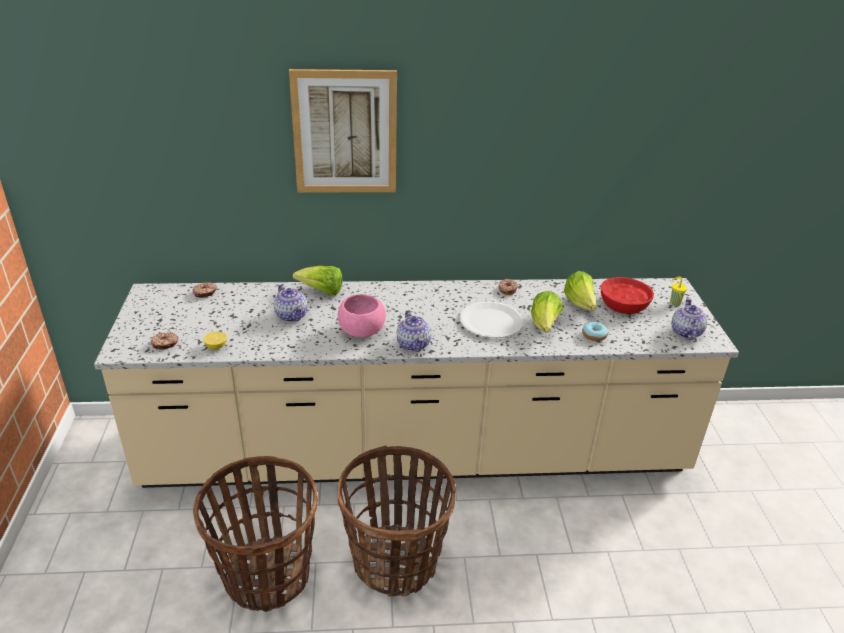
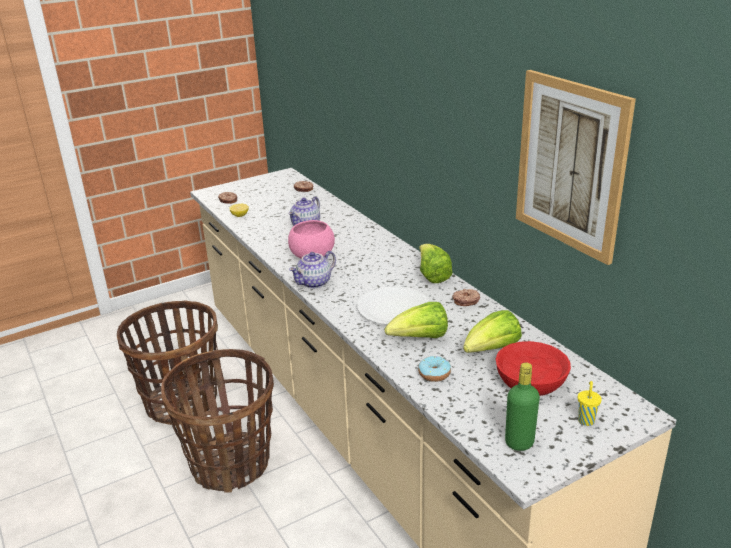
camera: 65 degrees right, 5 degrees down
(321, 291) = (354, 223): lettuce -> lettuce (432, 275)
(345, 133) = (387, 75): picture -> picture (570, 165)
(685, 332) = (519, 443): teapot -> green bottle

